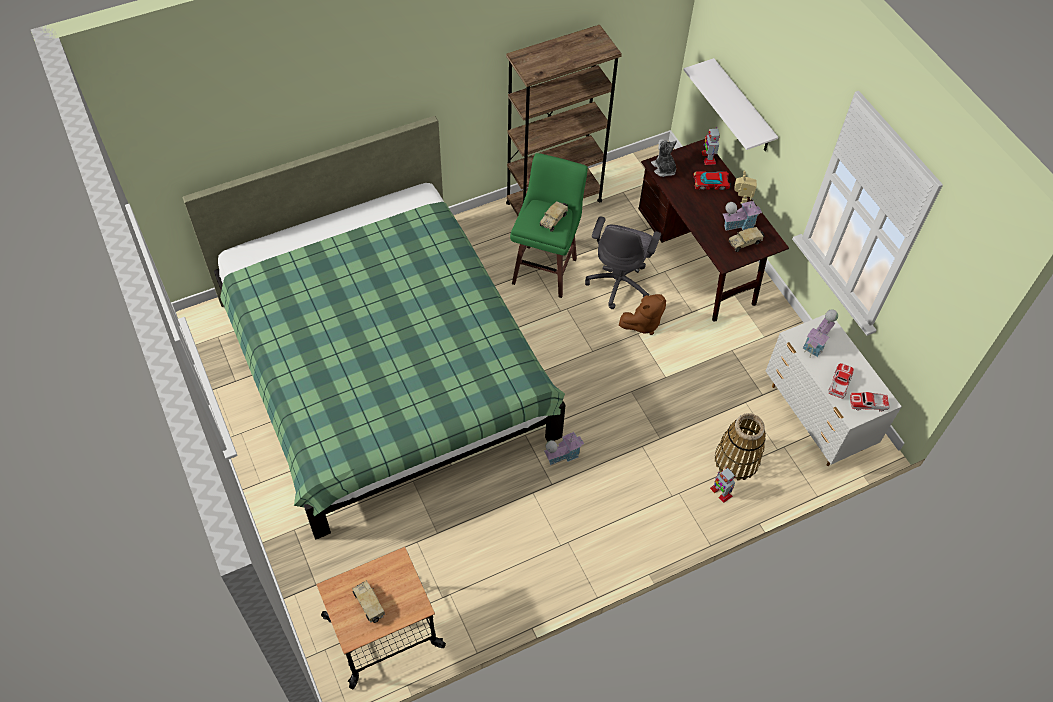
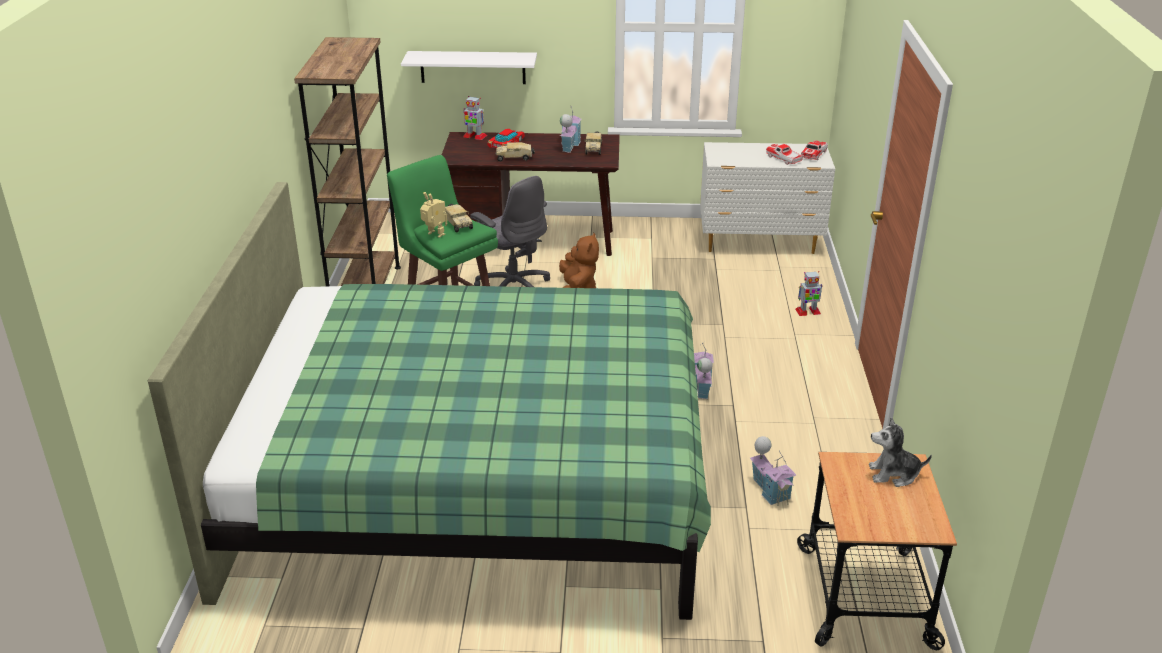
camera: 60 degrees left, 25 degrees down
(369, 604) = (891, 501): toy truck -> toy truck (515, 158)
(664, 168) = (461, 157): plush toy -> plush toy (893, 474)
(737, 460) = (778, 293): basket -> none
(741, 199) = (542, 137): toy robot -> toy robot (434, 235)
(816, 343) = (733, 155): toy house -> toy house (770, 490)

